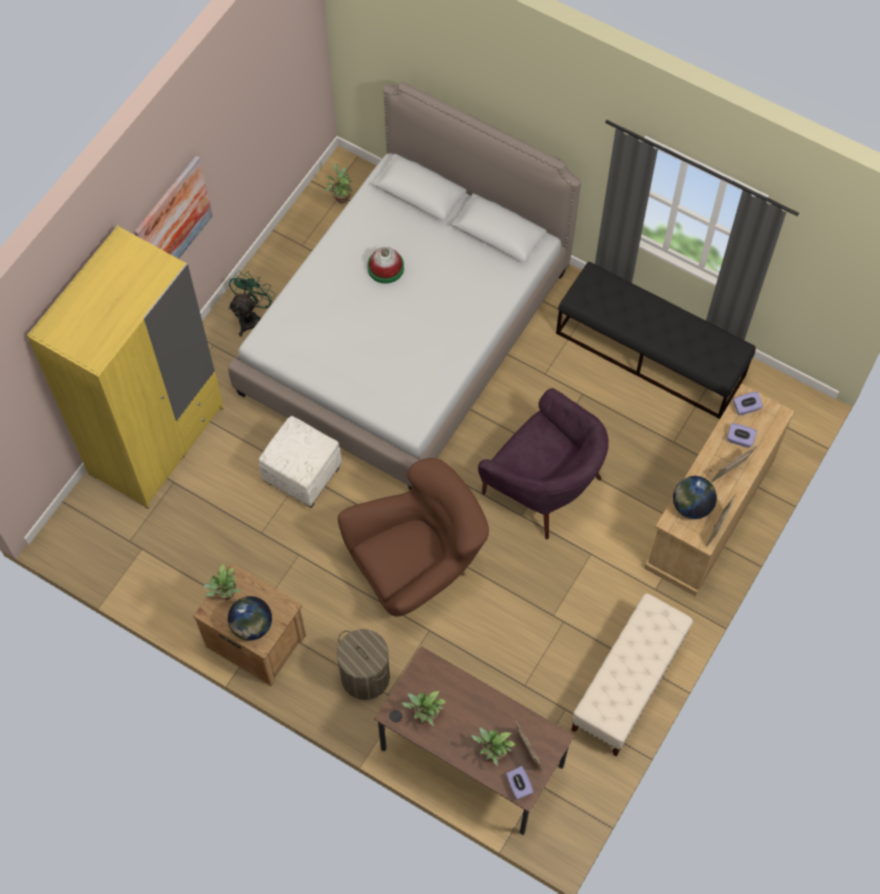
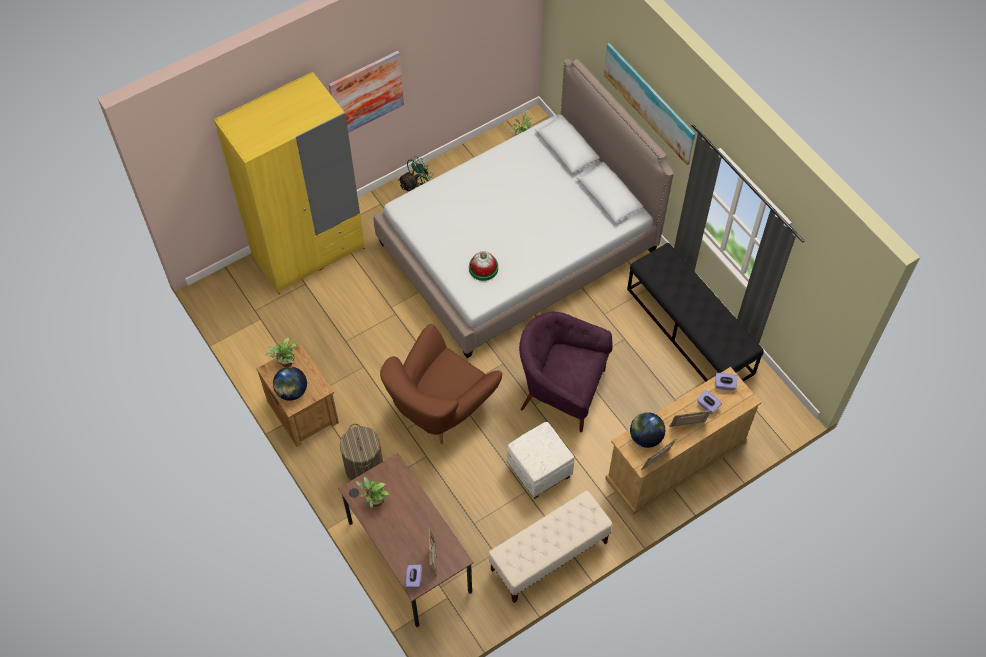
camera: 25 degrees right, 5 degrees down
(303, 475) = (395, 314): white ottoman -> white ottoman (540, 471)
(385, 267) = (514, 189): hat -> hat (483, 268)
(417, 567) = (440, 409): brown armchair -> brown armchair turned 135 degrees clockwise
(492, 752) = (408, 548): potted plant -> none
(526, 106) = (650, 102): none -> picture
(543, 485) = (562, 390): purple armchair -> purple armchair turned 135 degrees clockwise

